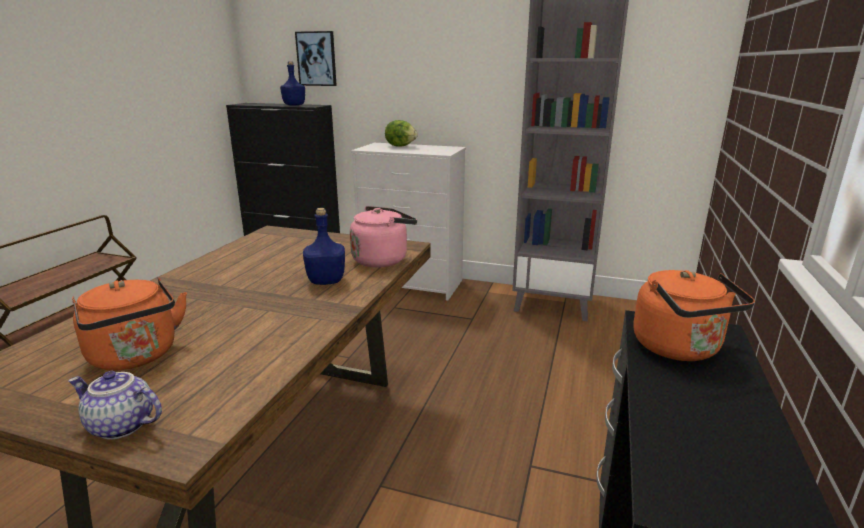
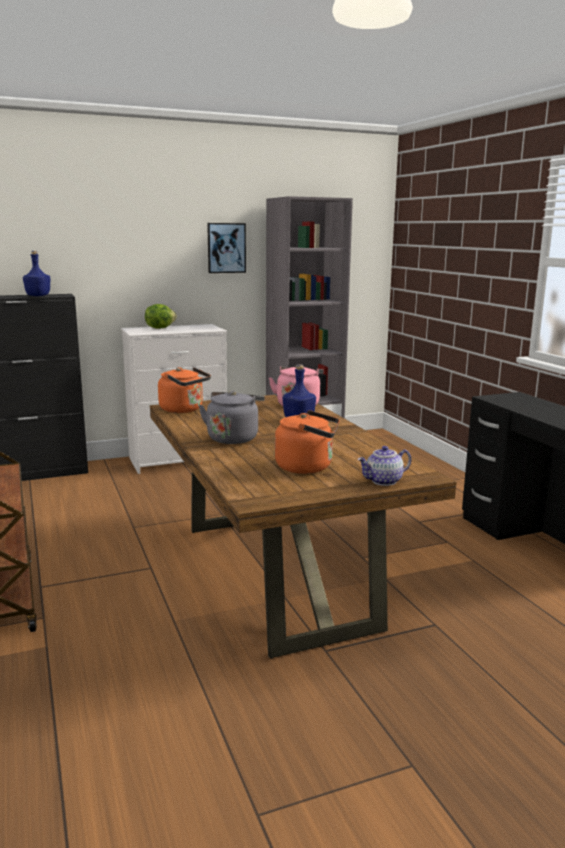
camera: 40 degrees left, 5 degrees down
(207, 285) = (233, 438): none -> grey kettle
(316, 59) = (50, 247): picture -> picture (226, 248)
(680, 349) = (518, 403): orange kettle -> orange kettle (184, 410)

